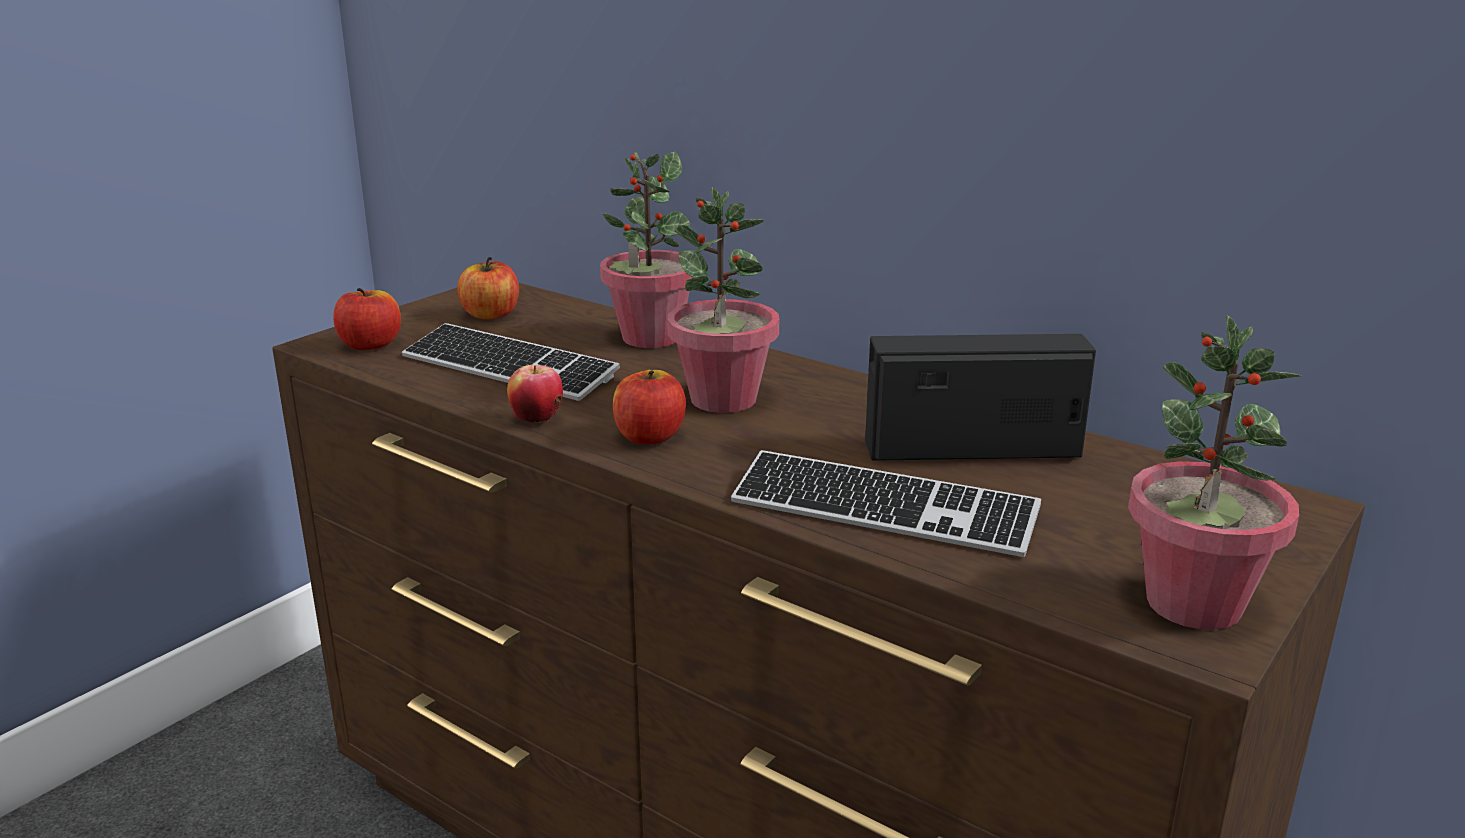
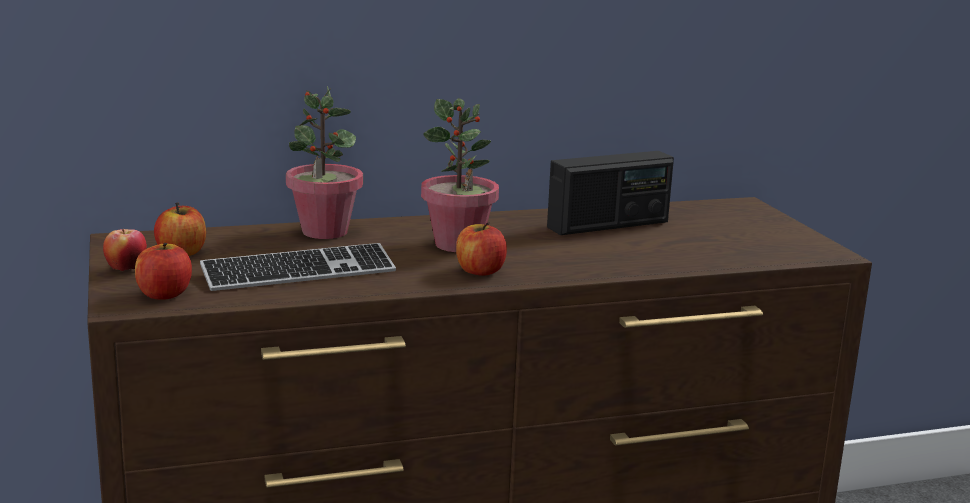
camera: 55 degrees left, 5 degrees down
(537, 420) = (405, 286): apple -> apple (126, 270)
(883, 510) = (647, 257): keyboard -> none
(971, 449) = (608, 225): radio -> radio turned 150 degrees counterclockwise
(1193, 604) = (800, 244): potted plant -> none

